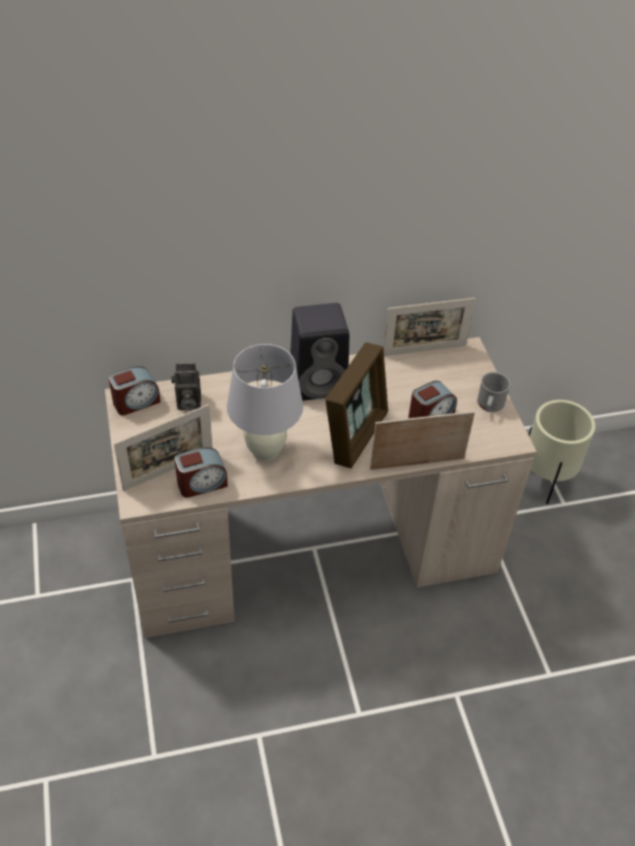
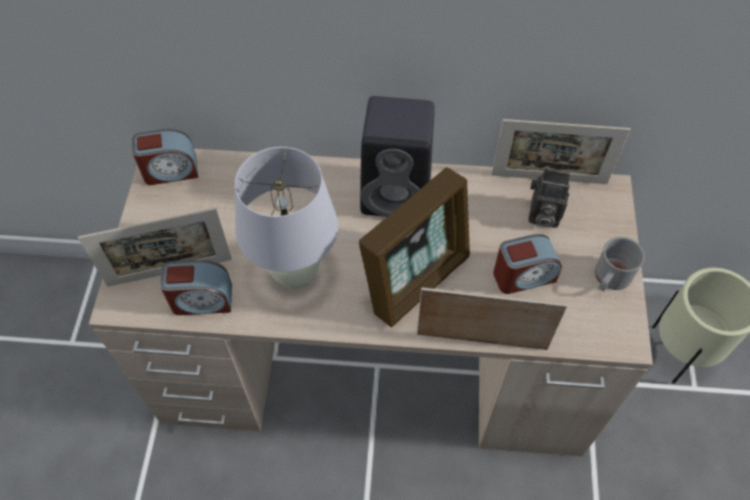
camera: 20 degrees right, 10 degrees up
(187, 403) = (228, 185): camera -> camera (542, 215)

